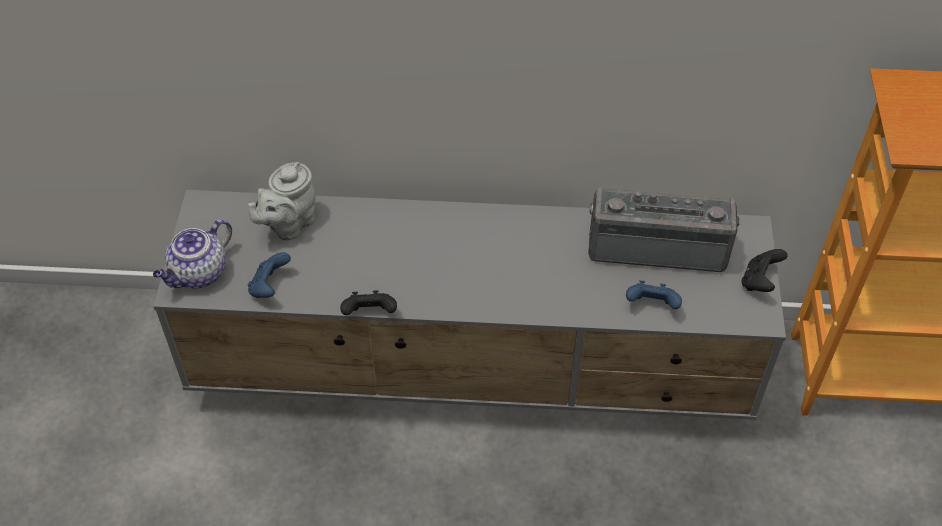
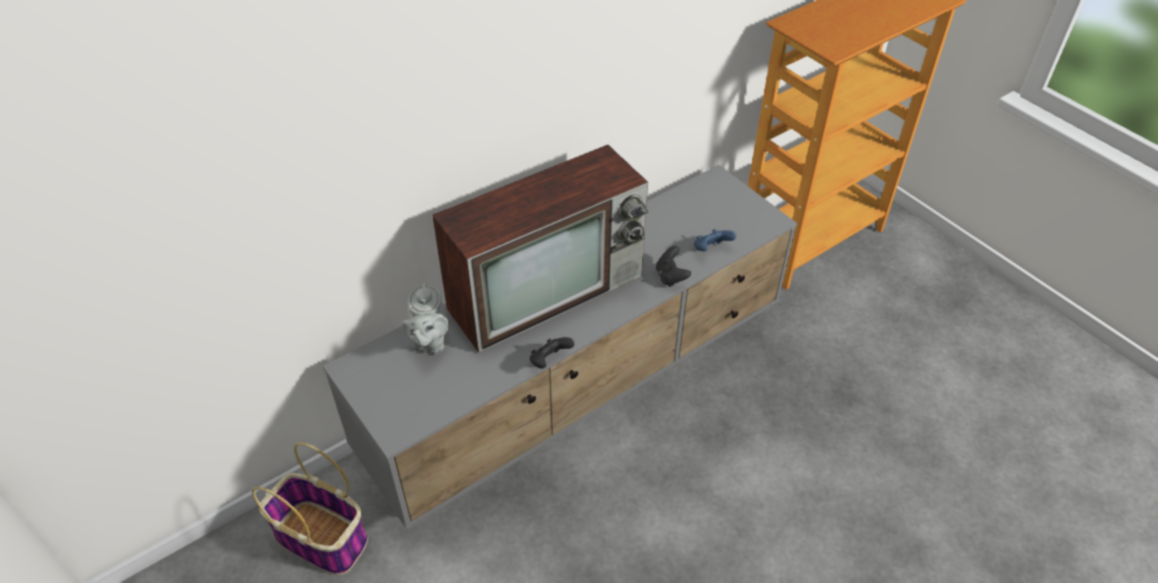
camera: 40 degrees left, 5 degrees down
(136, 352) = (323, 538): none -> basket
(199, 274) = (398, 414): teapot -> none
(269, 287) = (461, 389): blue game controller -> none
(443, 243) = (548, 290): none -> television
(657, 245) = (677, 215): radio -> none
(759, 281) = (752, 202): black game controller -> black game controller (671, 277)

